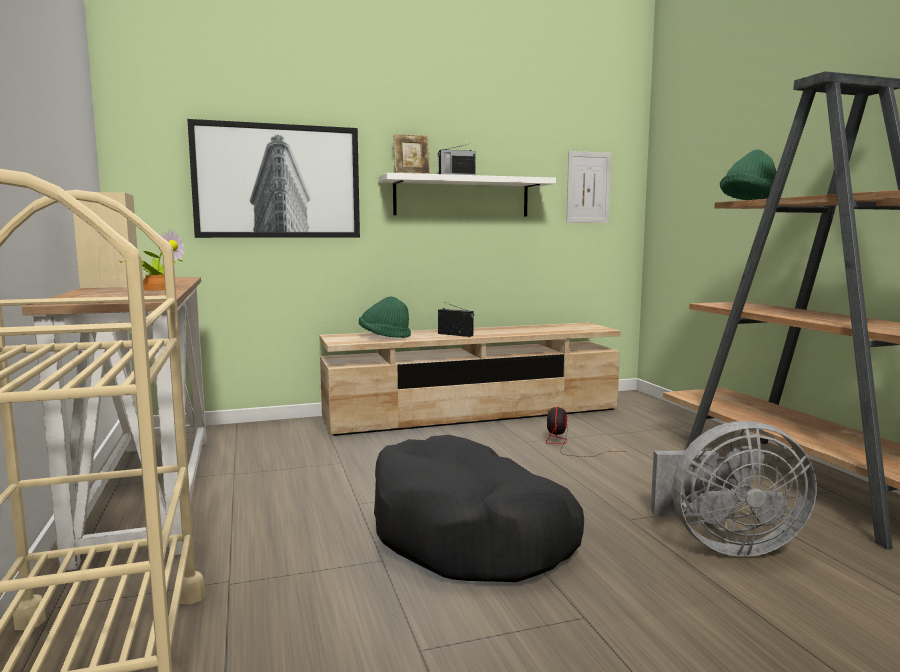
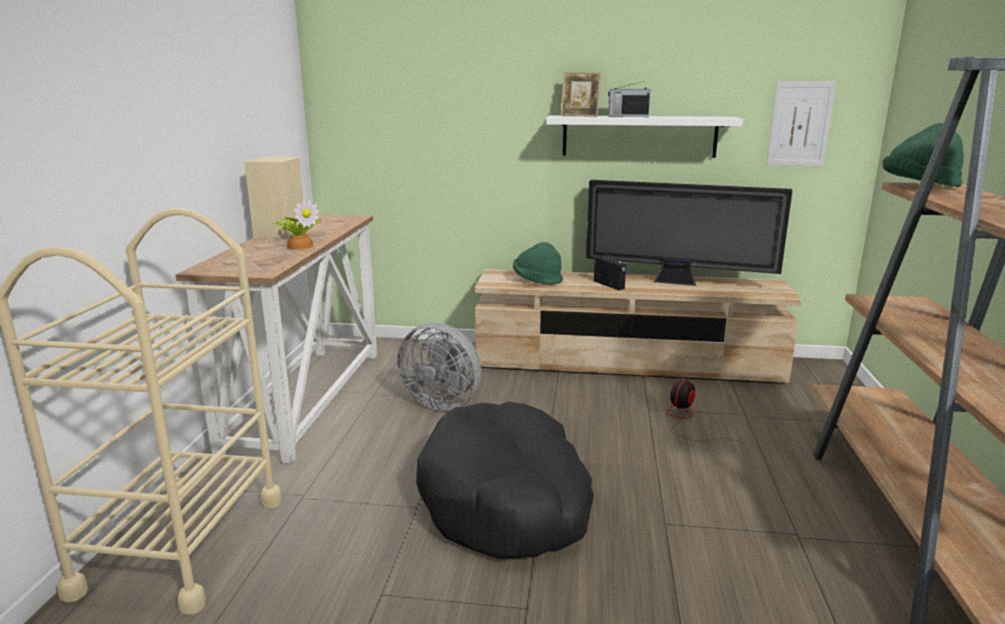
camera: 25 degrees right, 10 degrees up
(278, 181) = (451, 122): picture -> none
(511, 329) = (678, 282): none -> television
(725, 544) = (733, 577): grey fan -> grey fan (443, 402)

